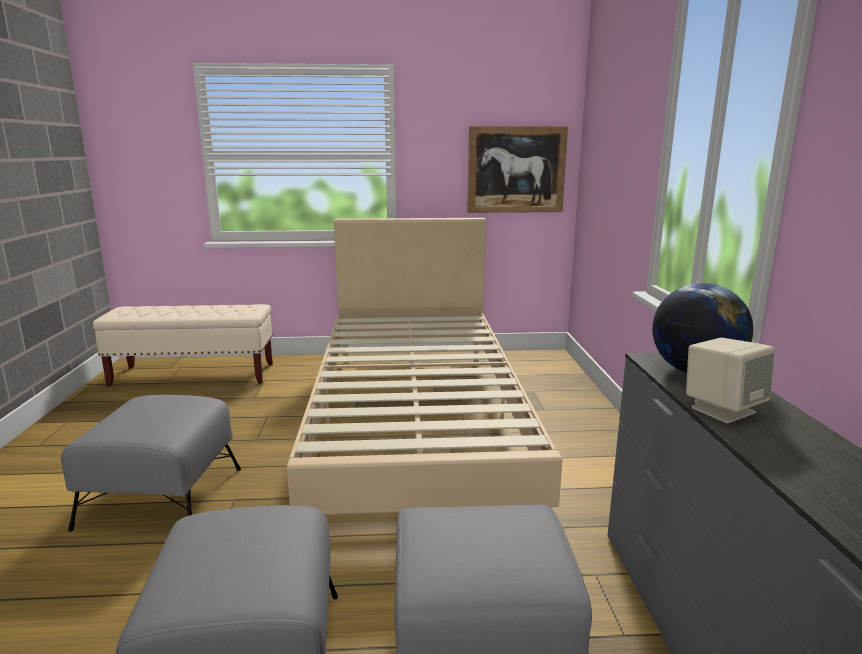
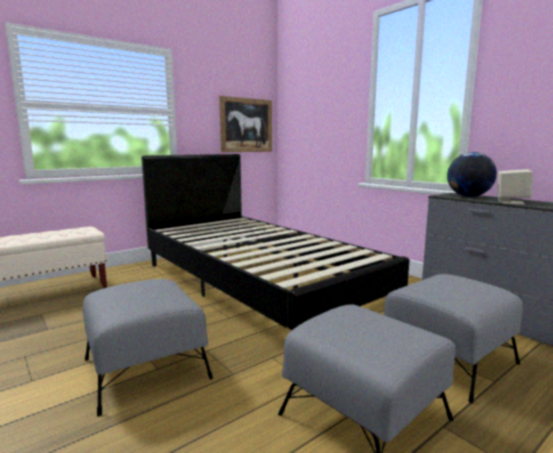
camera: 35 degrees left, 5 degrees down
(416, 425) = (256, 284): beige bed -> black bed

